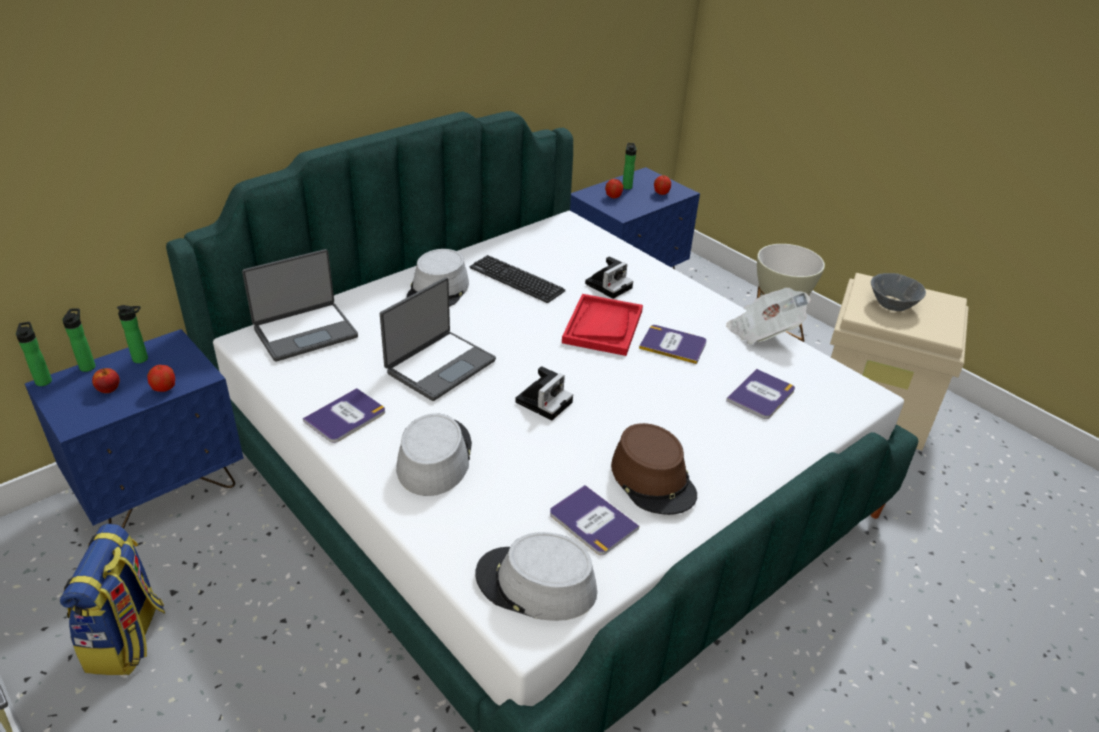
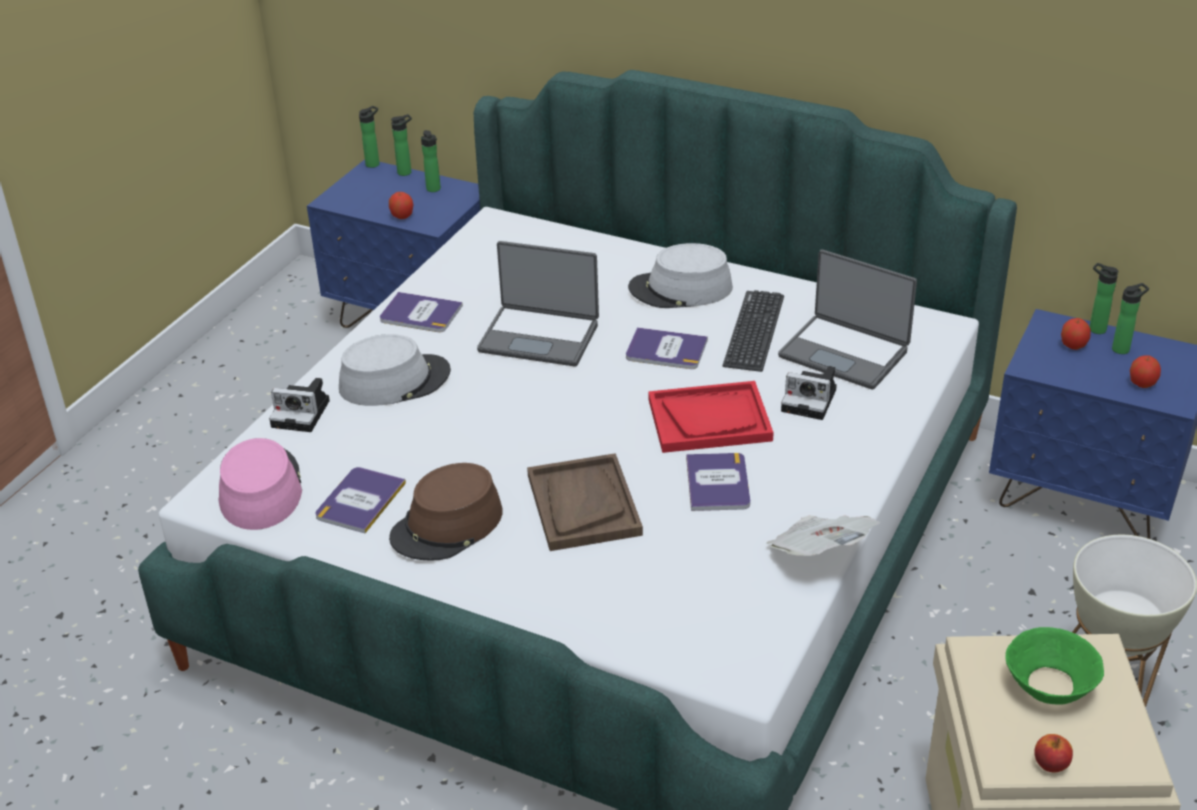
camera: 70 degrees right, 0 degrees up
(108, 389) = (383, 194): apple -> apple (1050, 765)
(127, 639) = (250, 383): backpack -> none
(305, 332) = (533, 244): laptop -> laptop (845, 352)
(536, 584) = (260, 489): grey hat -> pink hat
(544, 401) = (530, 419): camera -> camera (303, 413)
(602, 186) = (1094, 328): none -> bottle
(664, 406) = (583, 505): none -> brown tray
(761, 395) = (665, 578): book -> book (666, 350)
(892, 304) = (1049, 686): grey bowl -> green bowl

